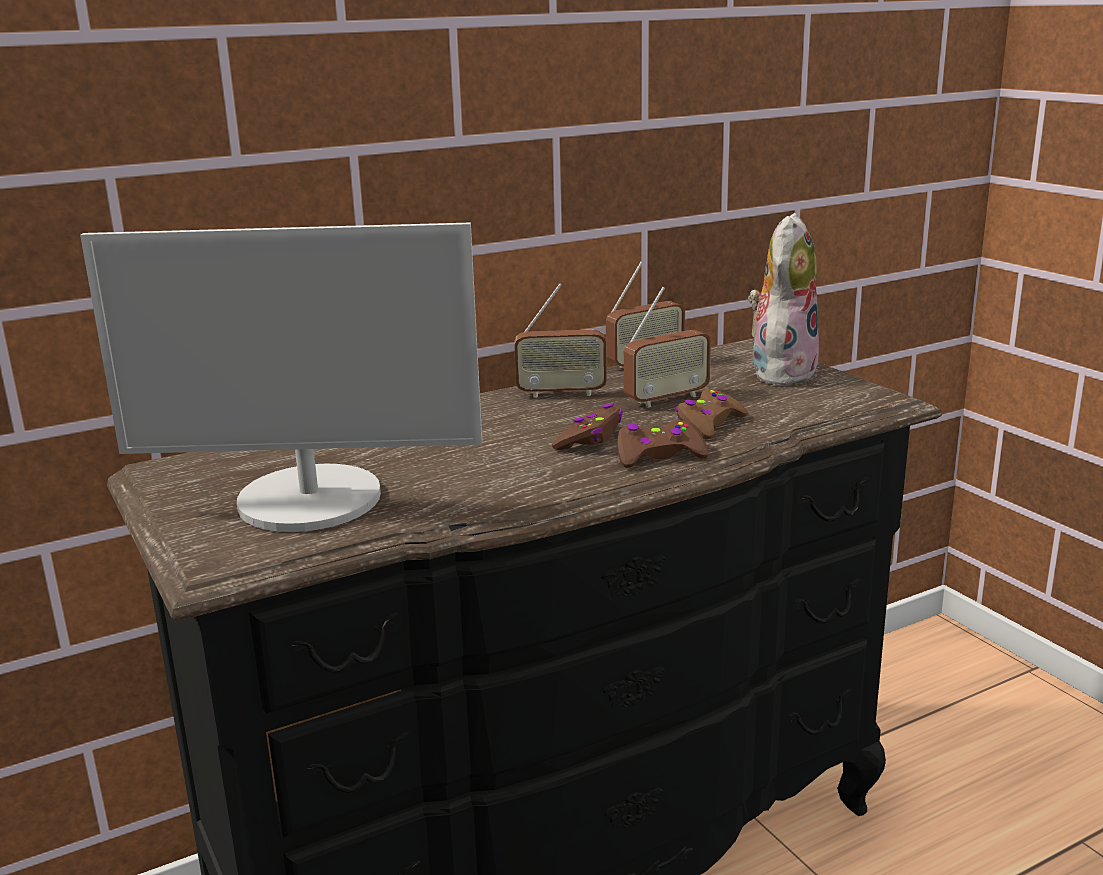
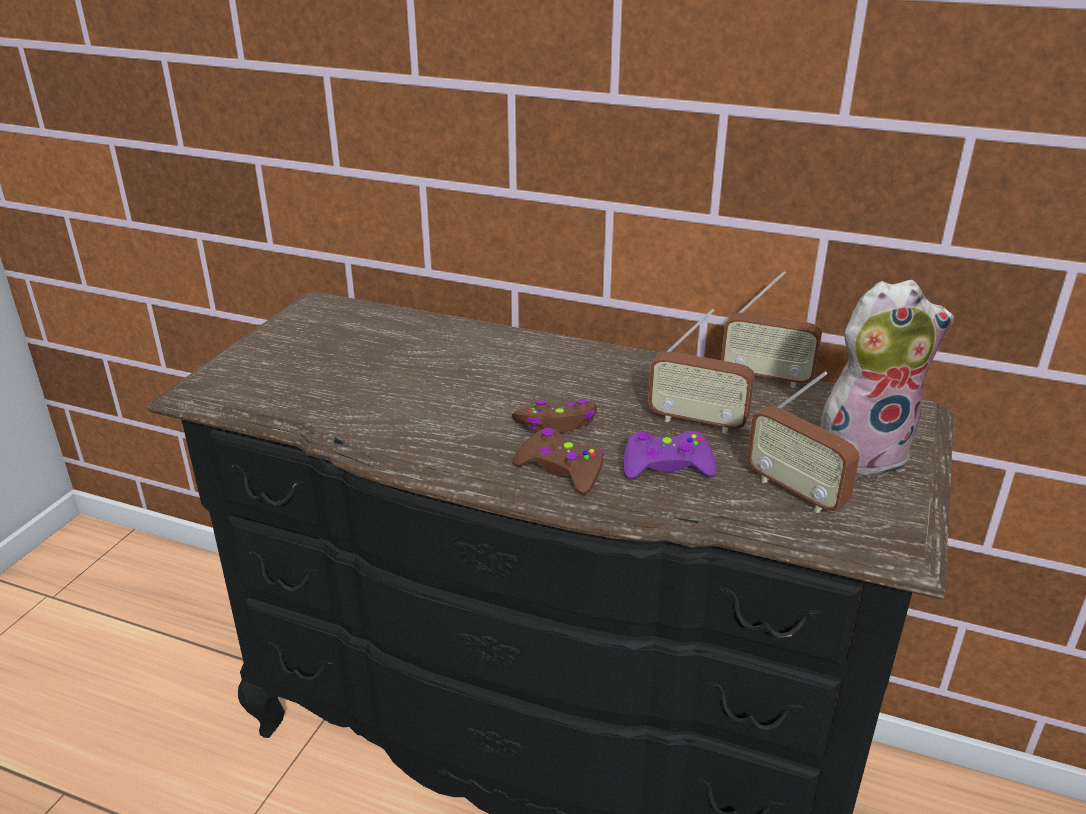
camera: 50 degrees right, 10 degrees up
(310, 500) = (319, 371): monitor -> none
(561, 393) = (637, 371): radio -> radio (795, 491)
(709, 424) = (666, 466): brown game controller -> purple game controller

